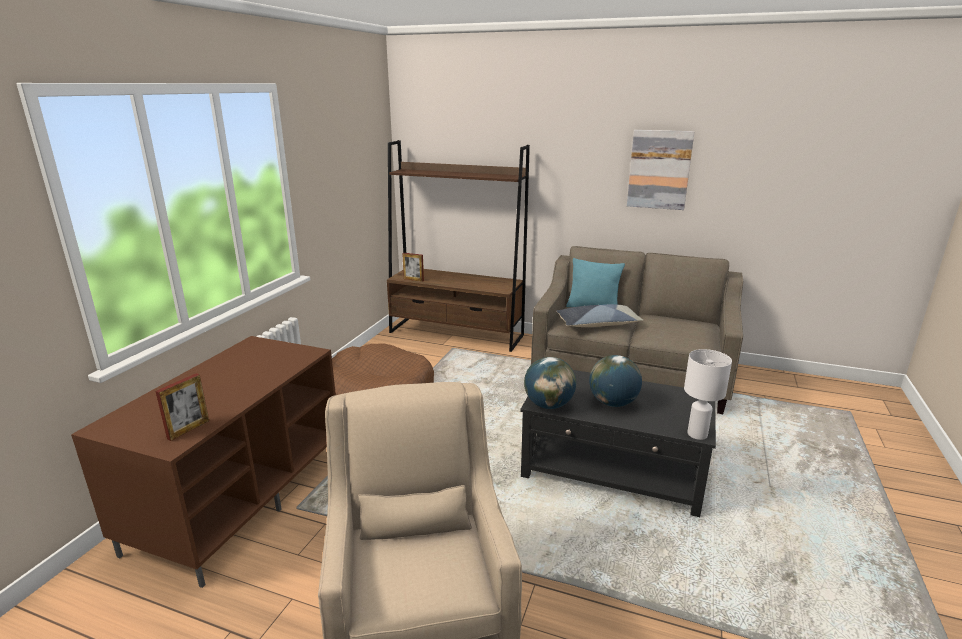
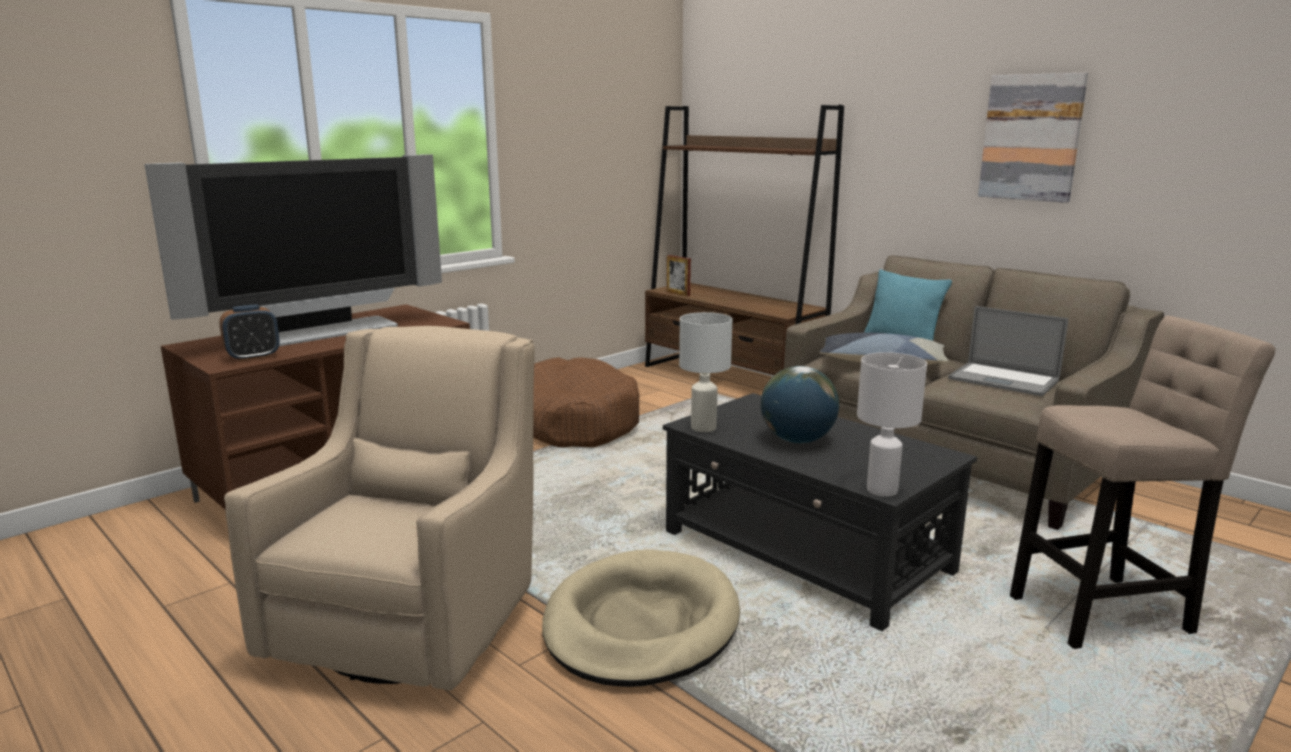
camera: 25 degrees right, 5 degrees down
(188, 429) = (253, 357): picture frame -> alarm clock
(215, 387) = (318, 334): none -> television
(548, 405) = (703, 427): globe -> white table lamp
(568, 560) = (641, 624): none -> beige dog bed
(674, 327) = (1003, 380): none -> laptop
(786, 466) = (1107, 612): none -> beige stool

